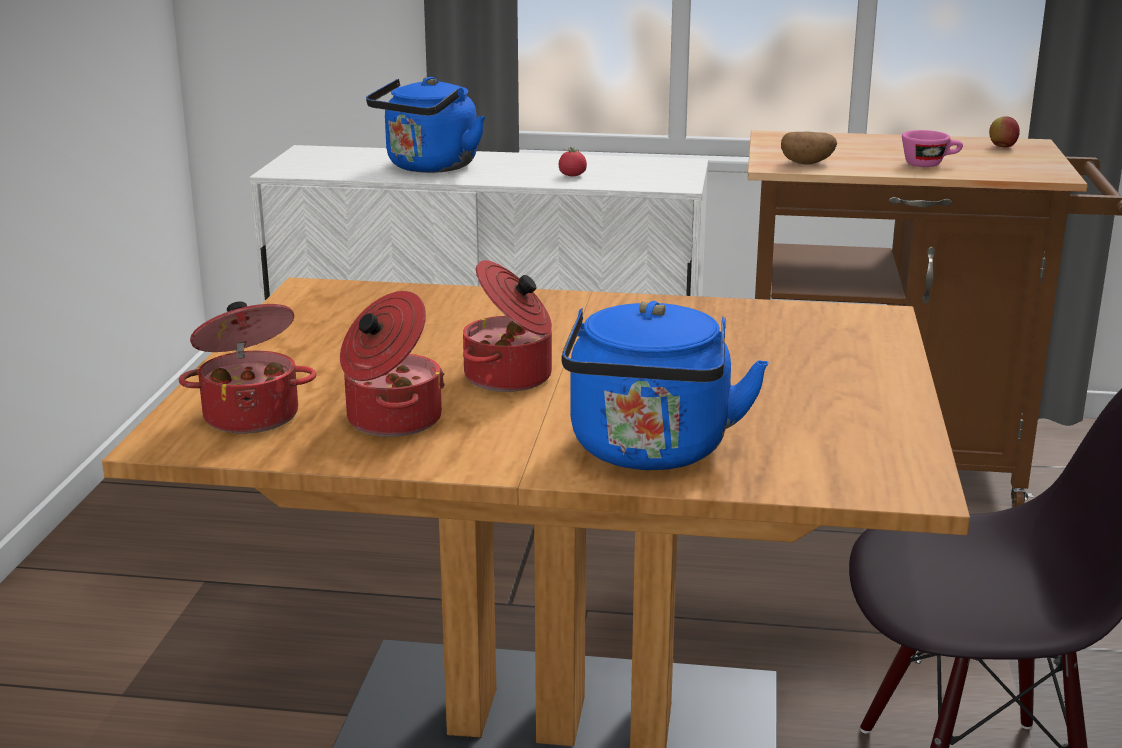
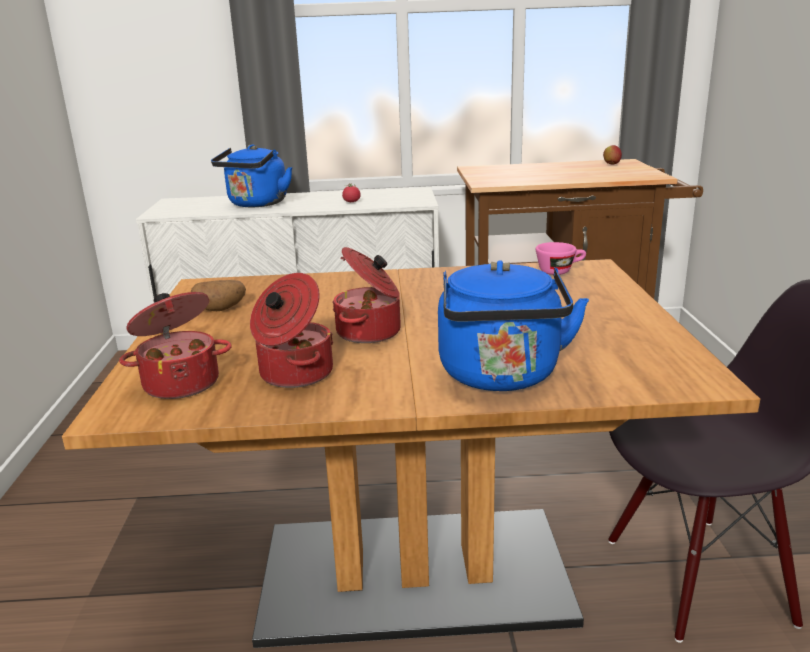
camera: 10 degrees left, 0 degrees up
(807, 163) = (504, 180): potato -> potato (221, 309)
(929, 164) = (577, 175): pink cup -> pink cup (560, 271)

